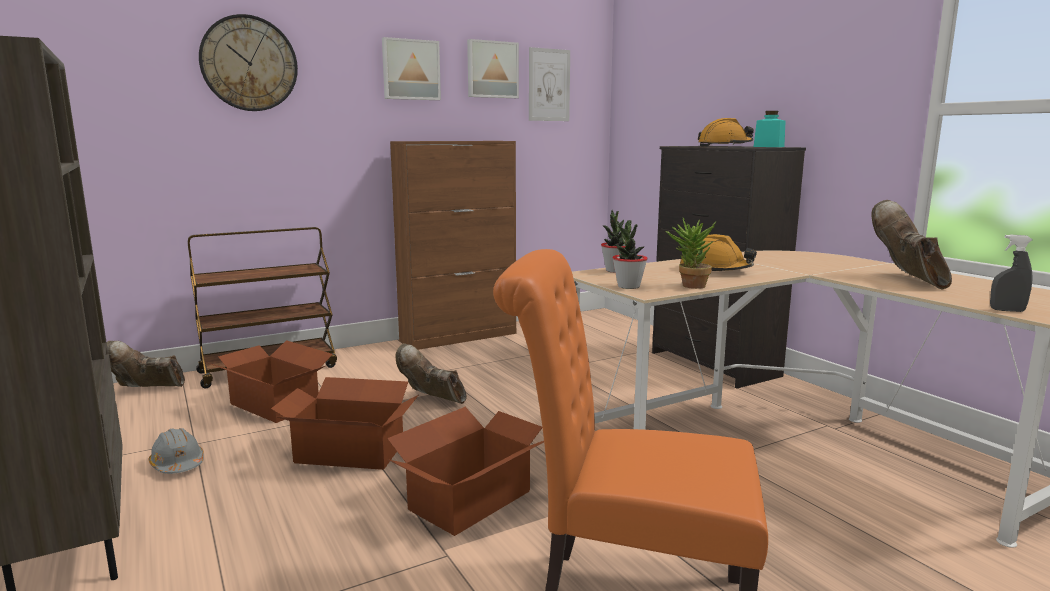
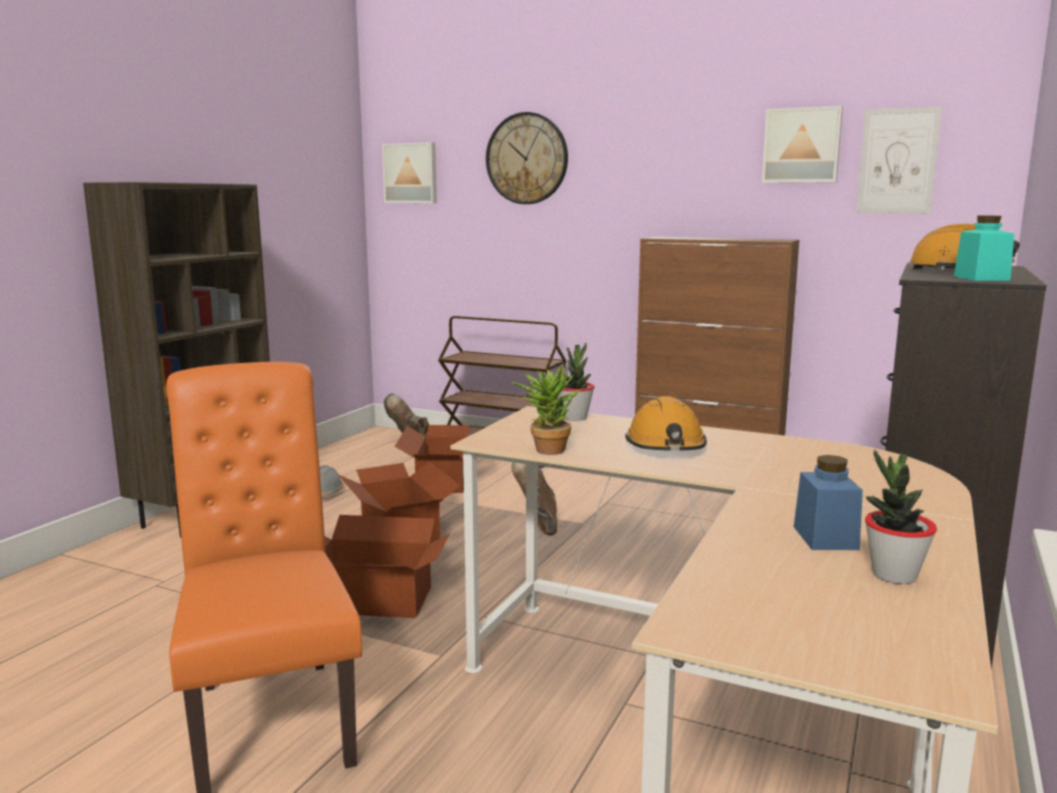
camera: 55 degrees right, 0 degrees up
(410, 70) = (689, 153): picture -> picture (411, 173)
(628, 286) = (501, 432): potted plant -> potted plant (894, 575)
(908, 280) = (825, 538): brown boot -> blue jar
(1007, 310) = (693, 606): grey spray bottle -> none

